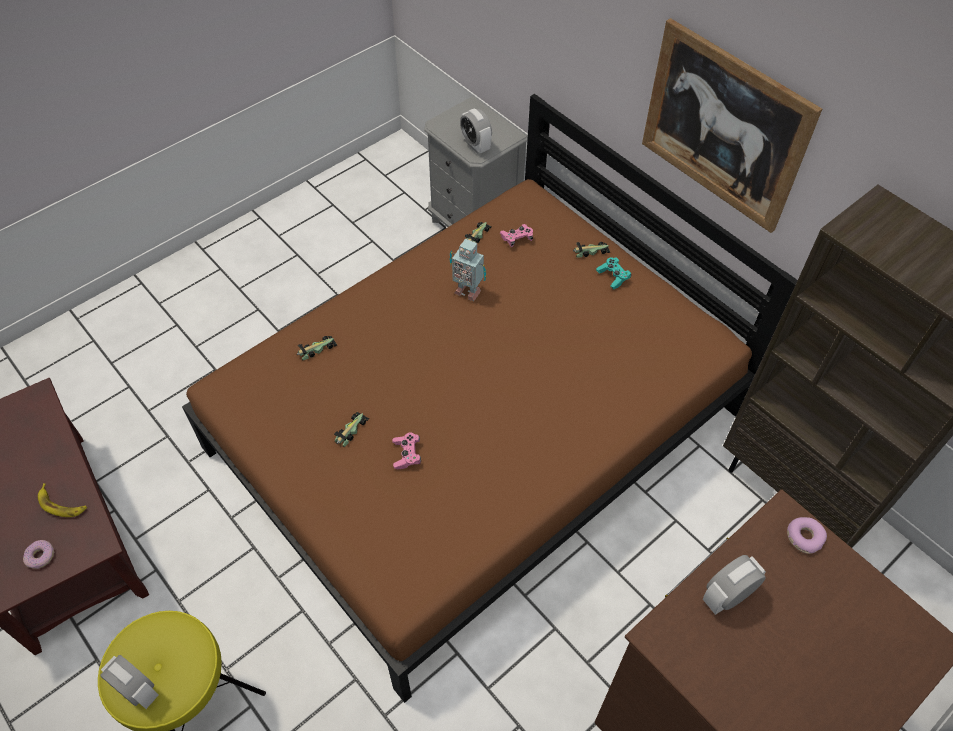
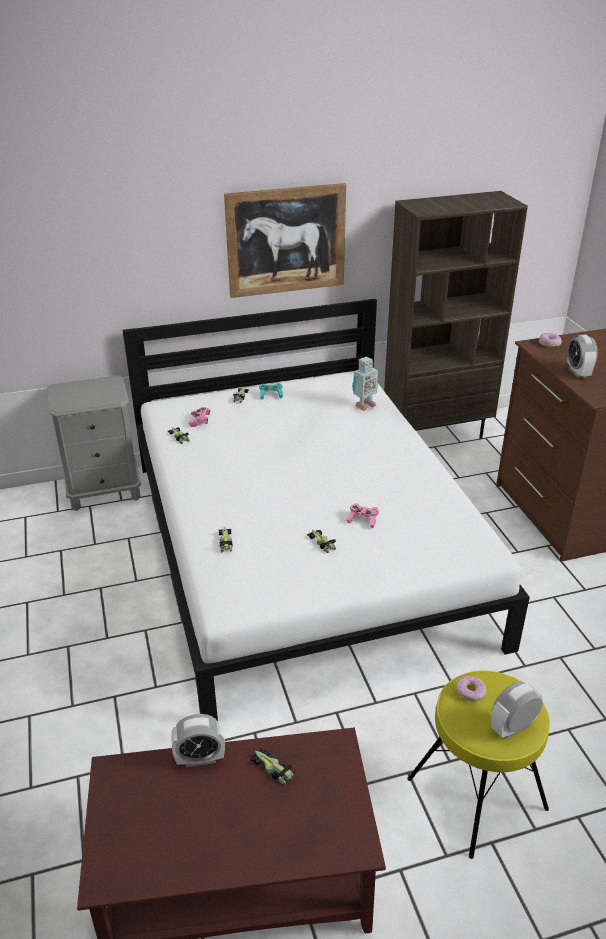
camera: 65 degrees left, 20 degrees down
(40, 556) = (328, 796): donut -> donut (470, 691)
(62, 504) = (273, 768): banana -> toy car
(467, 290) = (230, 454): toy robot -> toy robot (364, 406)
(476, 145) = (105, 396): alarm clock -> alarm clock (200, 758)
(477, 431) = (304, 547): brown bed -> white bed

